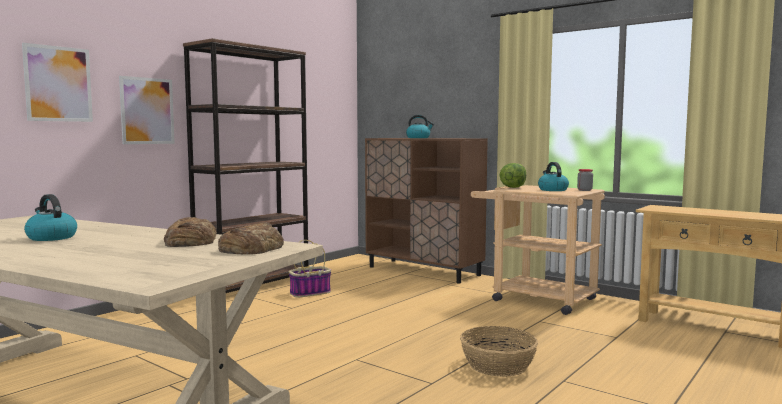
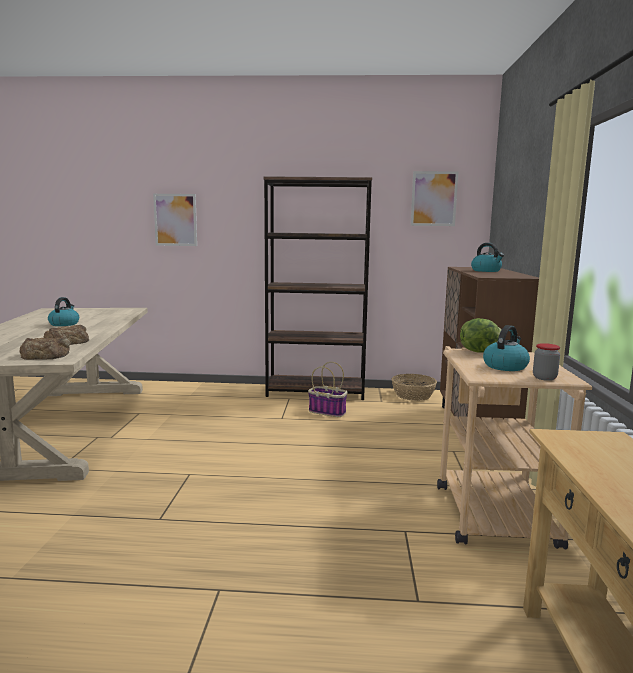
camera: 55 degrees right, 5 degrees up
(147, 111) = (239, 237): picture -> picture (434, 198)
(497, 365) = (231, 539): basket -> basket (412, 395)

